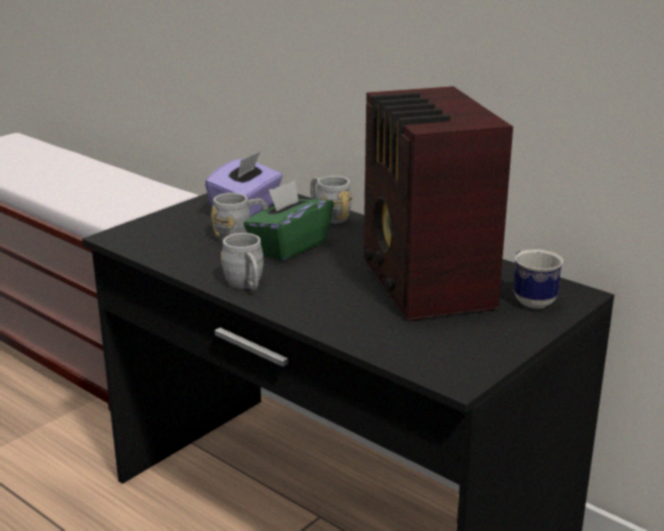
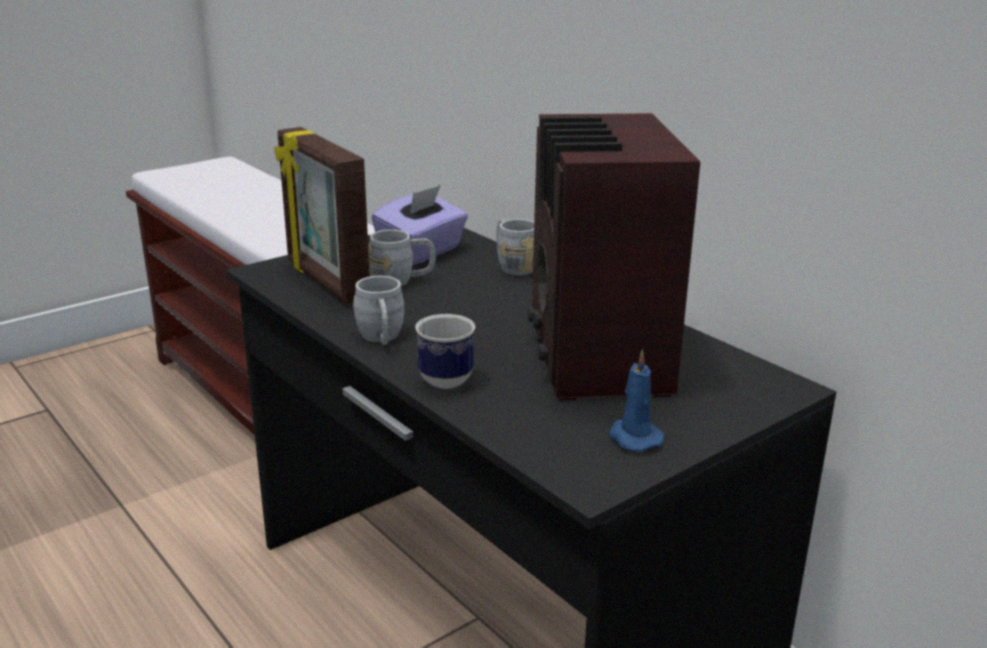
camera: 10 degrees right, 0 degrees up
(175, 242) = (325, 281): none -> picture frame
(289, 246) = (451, 297): green tissue box -> none
(476, 343) = (633, 437): none -> blue candle
(530, 299) = (723, 388): mug -> mug (444, 376)

